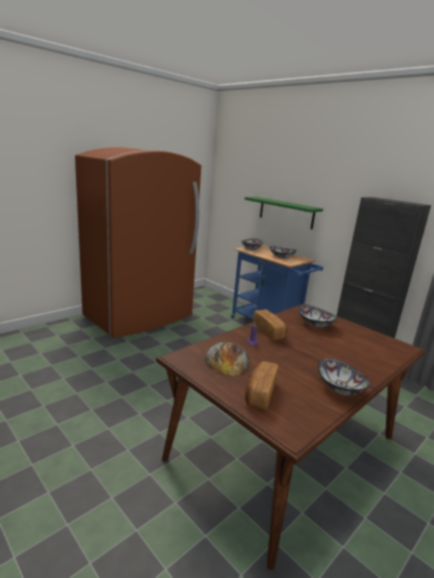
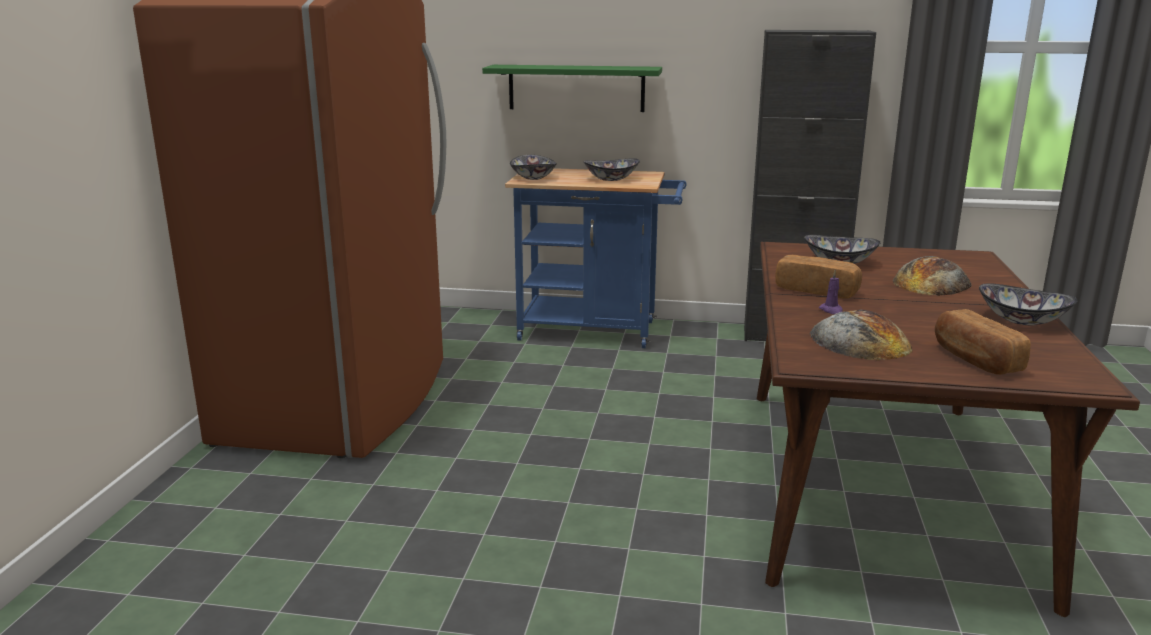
camera: 35 degrees left, 0 degrees up
(339, 350) = (931, 283): none -> bread

